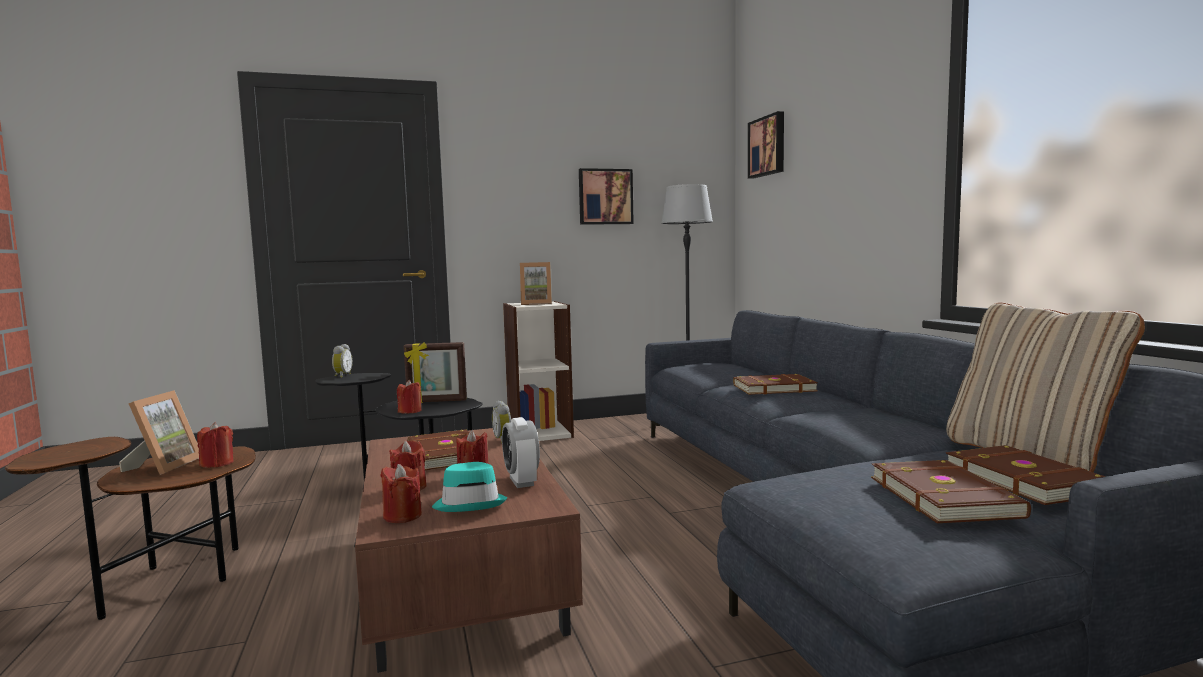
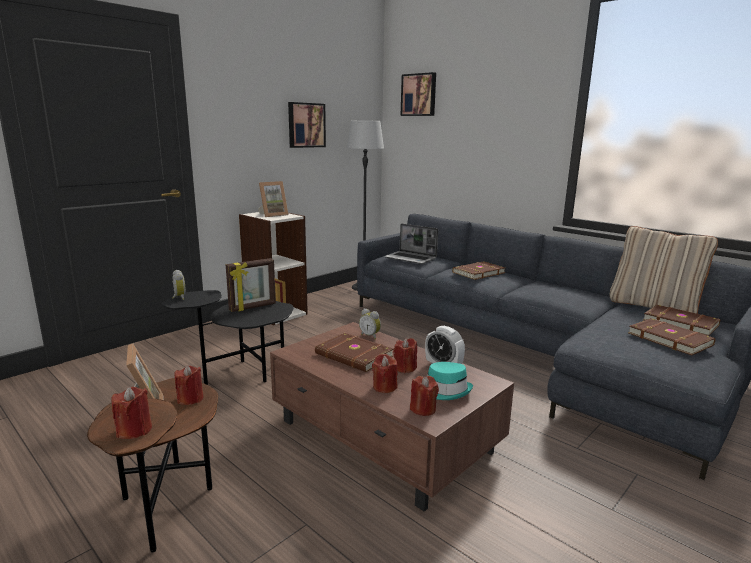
camera: 30 degrees left, 10 degrees up
(410, 411) = (250, 320): red candle -> red candle (134, 430)
(708, 369) = (411, 258): none -> laptop

